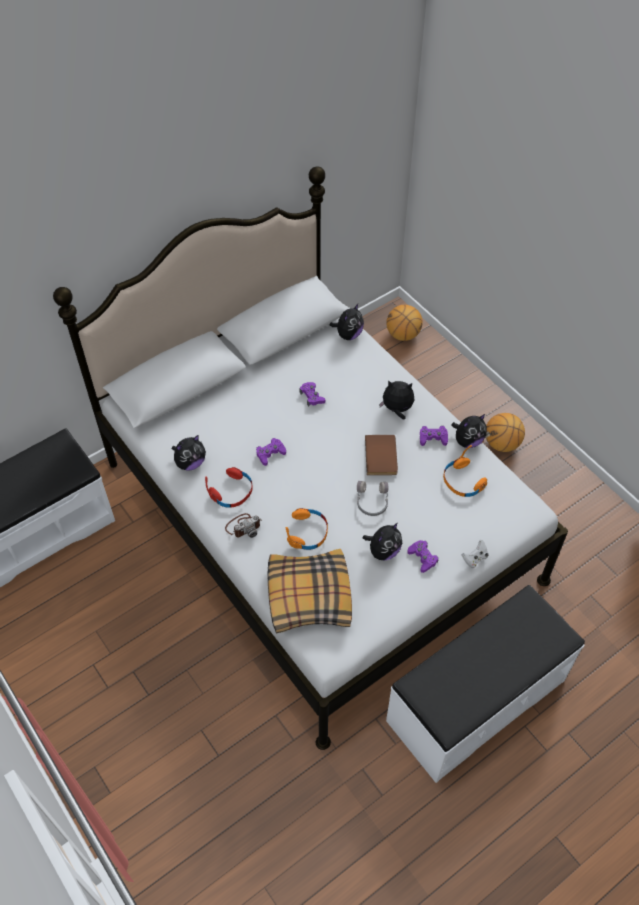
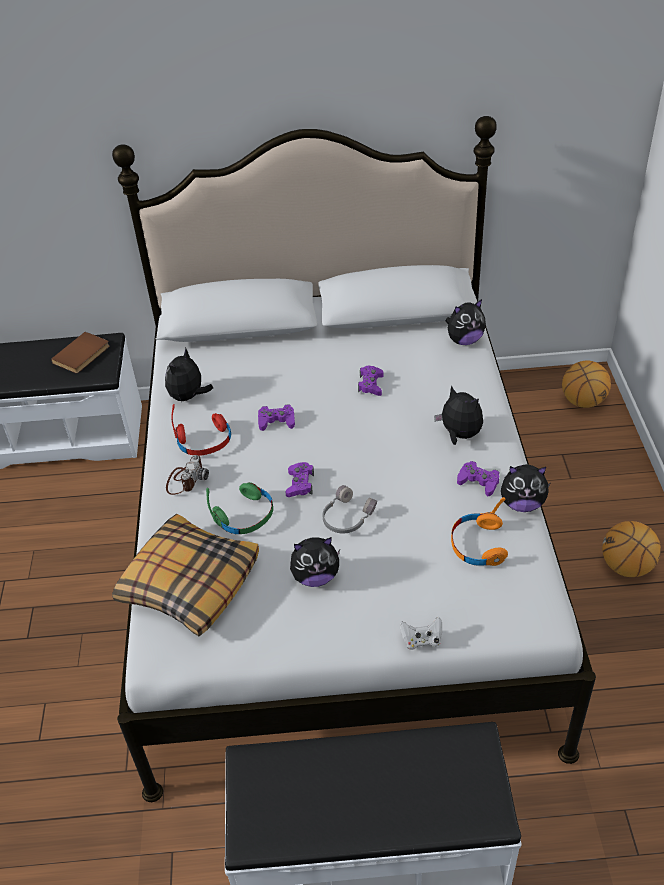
camera: 35 degrees right, 10 degrees down
(190, 463) = (188, 397): plush toy -> plush toy turned 120 degrees clockwise
(243, 526) = (185, 480): camera -> camera turned 75 degrees counterclockwise
(308, 532) = (245, 516): orange headphones -> green headphones
(382, 456) = (400, 475): brown book -> brown book (83, 355)
(422, 558) = (356, 607): purple game controller -> purple game controller (300, 484)

